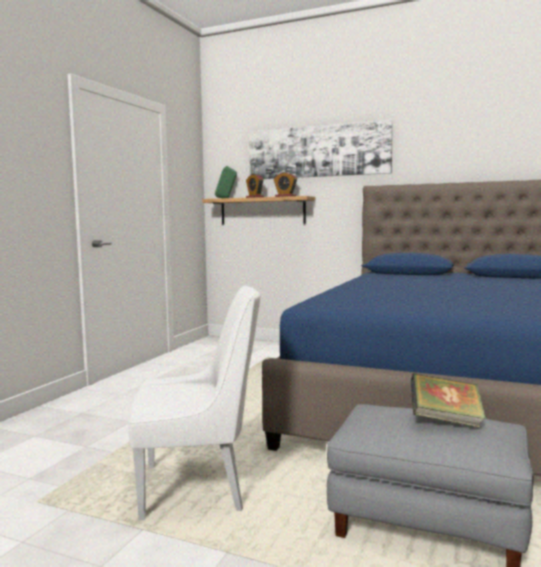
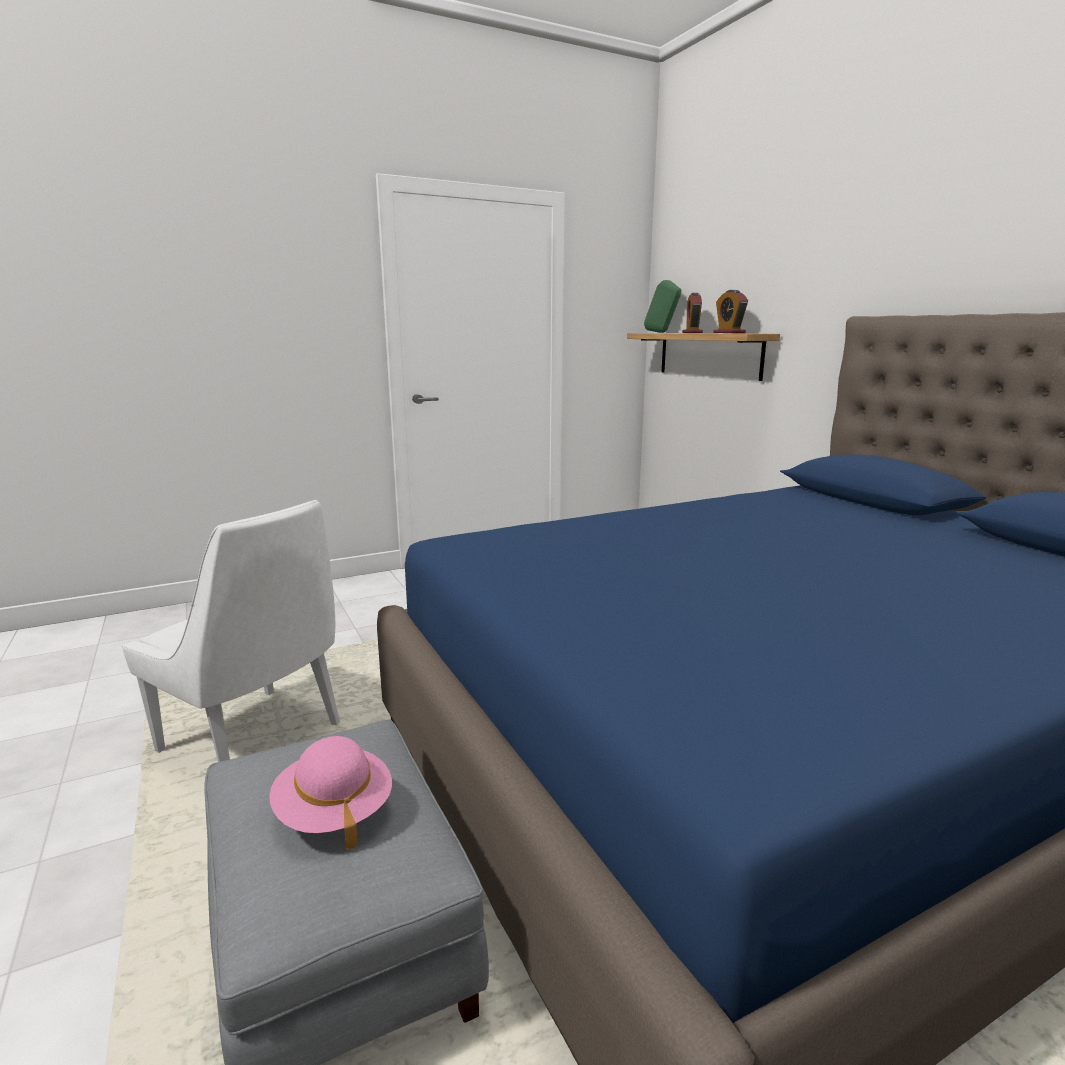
camera: 40 degrees right, 10 degrees up
(317, 151) = (793, 249): picture -> none
(445, 420) = (334, 812): book -> pink hat

